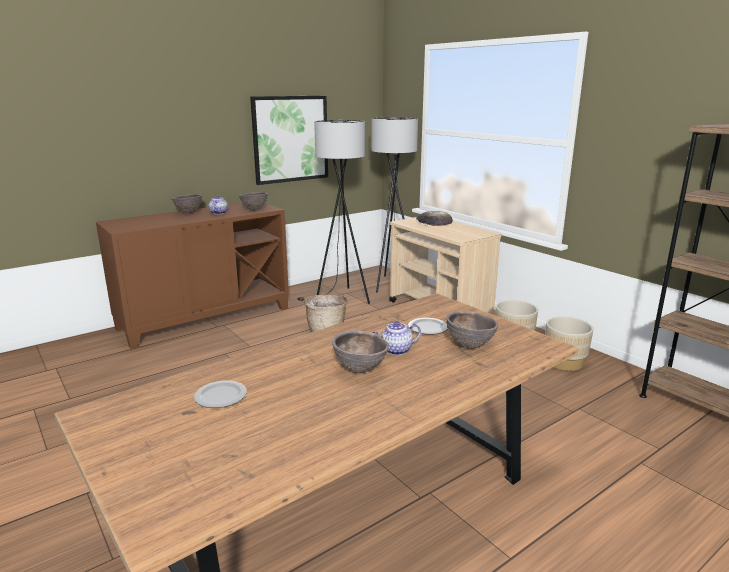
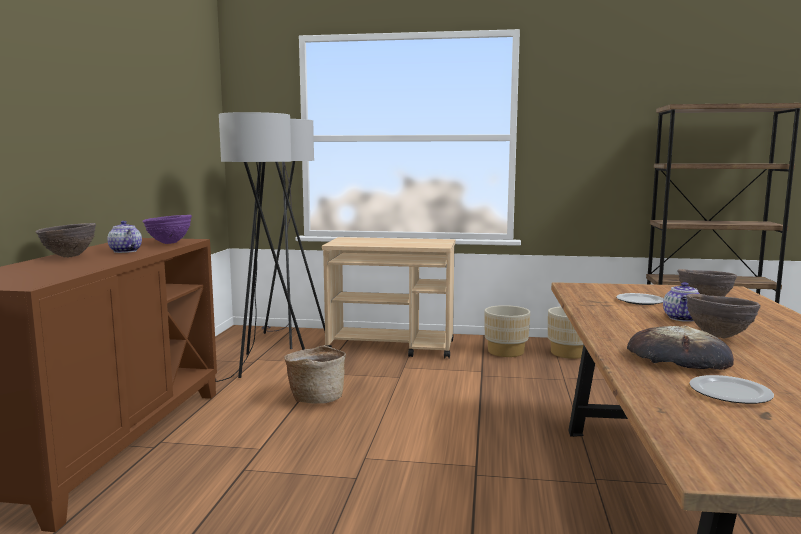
camera: 45 degrees left, 10 degrees down
(254, 210) = (169, 243): brown bowl -> purple bowl
(290, 139) = (151, 145): picture -> none
(434, 222) = (367, 240): bread -> bread (678, 358)

